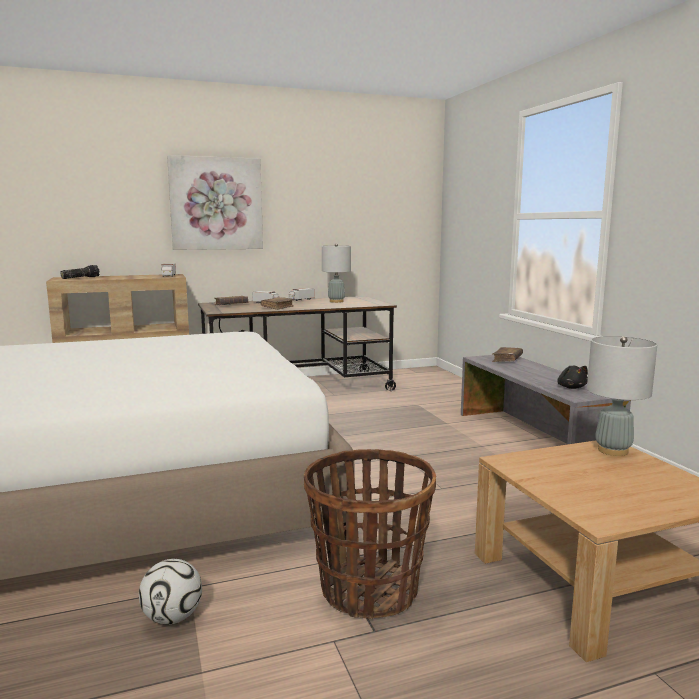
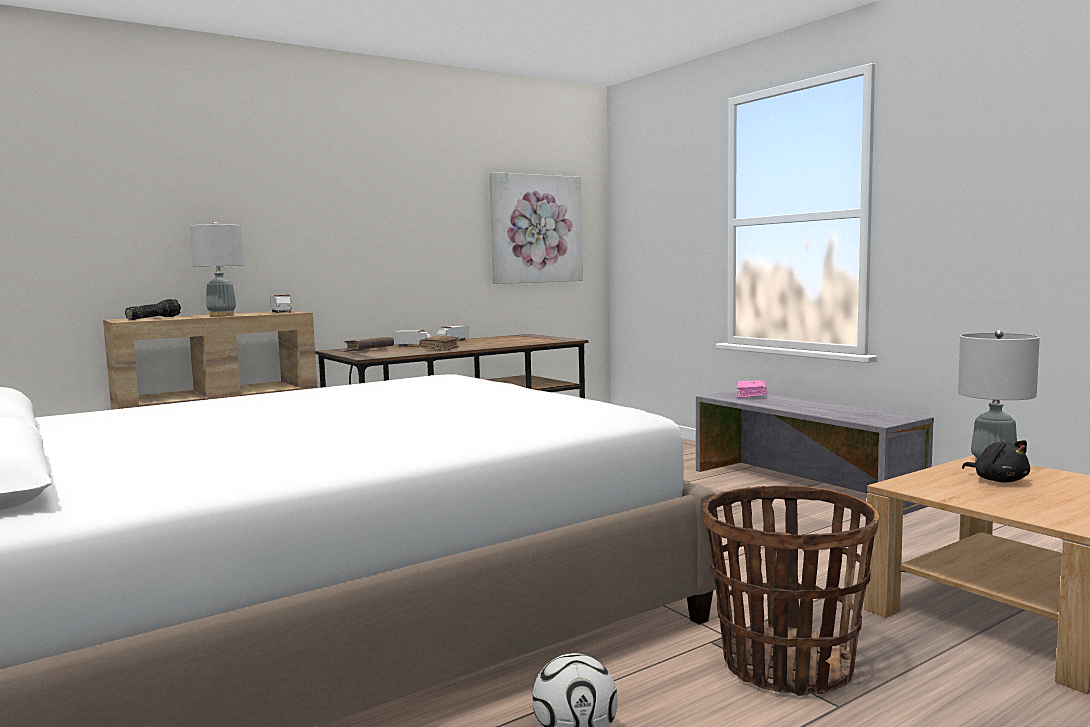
camera: 15 degrees left, 5 degrees down
(216, 204) = (336, 212): picture -> picture (536, 229)
(336, 301) = (503, 340): grey table lamp -> grey table lamp (221, 315)
(507, 359) = (751, 395): brown book -> pink book
(571, 387) = (862, 414): black plush toy -> black plush toy (998, 480)

